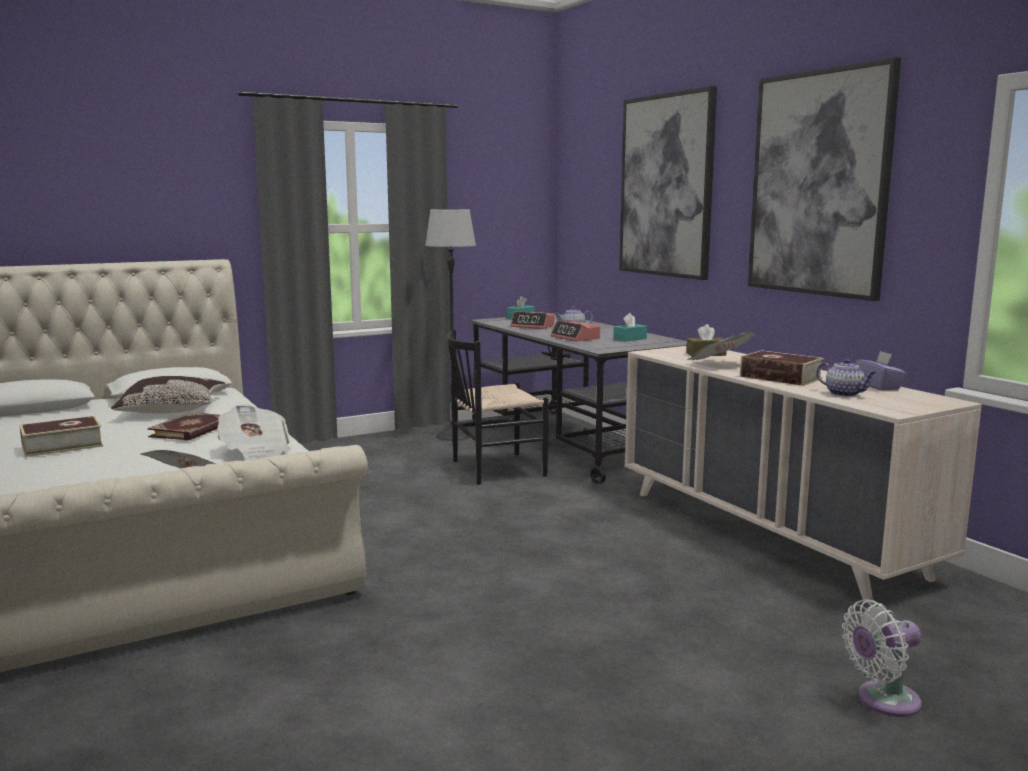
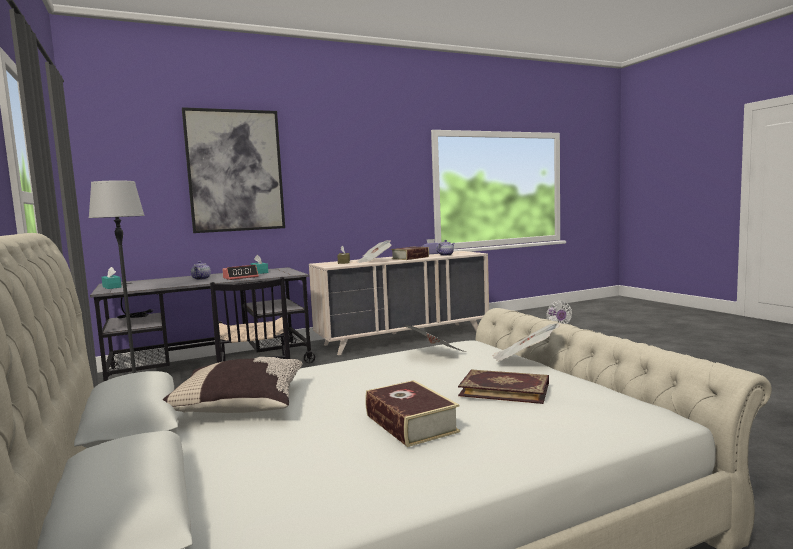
camera: 85 degrees left, 5 degrees down
(192, 430) = (355, 380): book -> book (504, 389)
(533, 326) = (168, 284): alarm clock -> none
(819, 184) = (357, 170): picture -> none

